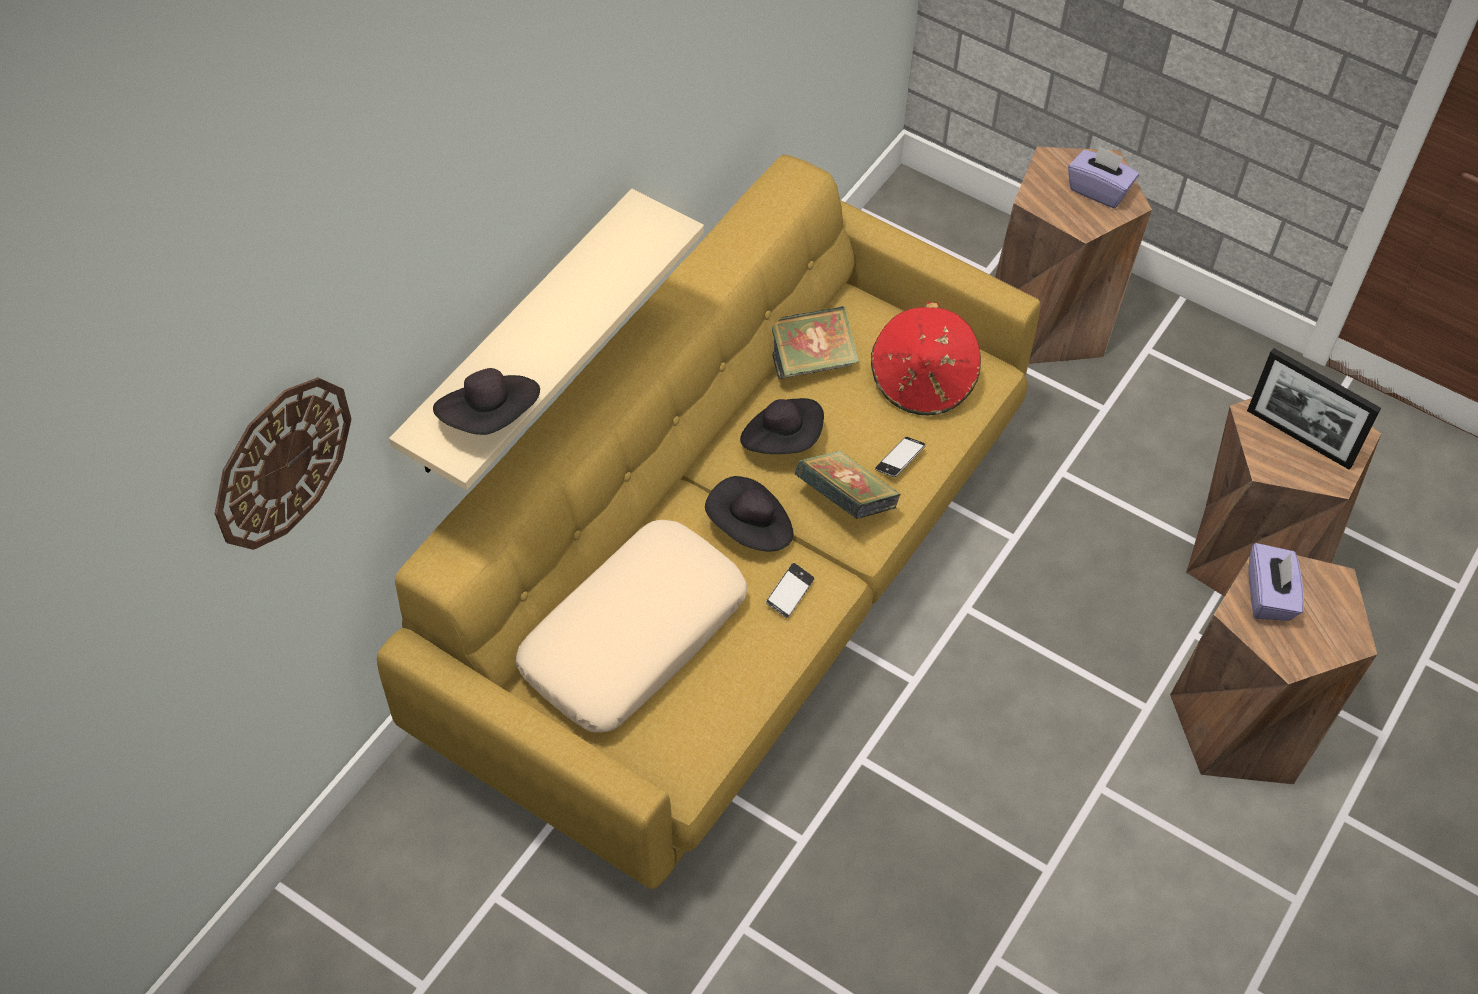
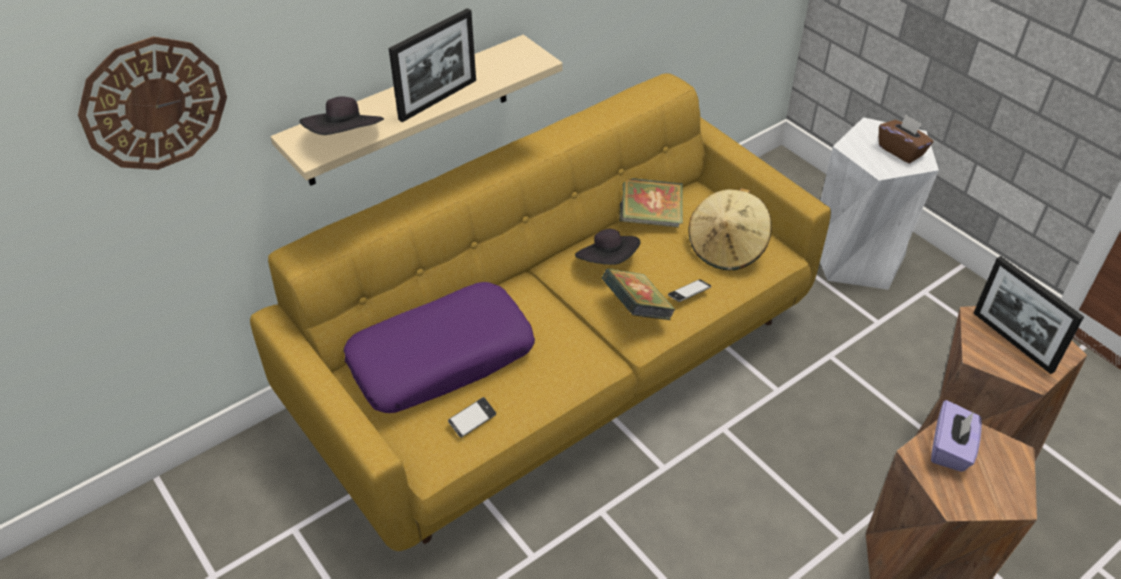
camera: 20 degrees right, 10 degrees down
(575, 325) = (438, 100): none -> picture frame
(633, 636) = (441, 358): beige pillow -> purple pillow
(750, 529) = (560, 312): black hat -> none
(790, 593) = (568, 359): phone -> phone (472, 420)
(923, 381) = (727, 248): red hat -> beige hat
(1052, 319) = (857, 257): brown stool -> white stool
(1099, 190) = (901, 151): purple tissue box -> brown tissue box

